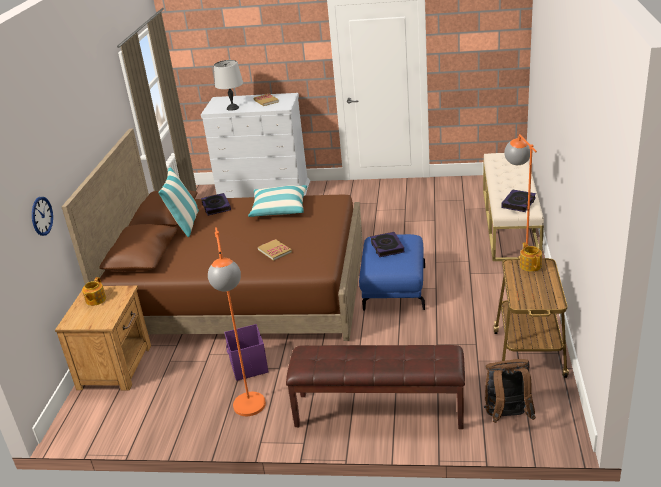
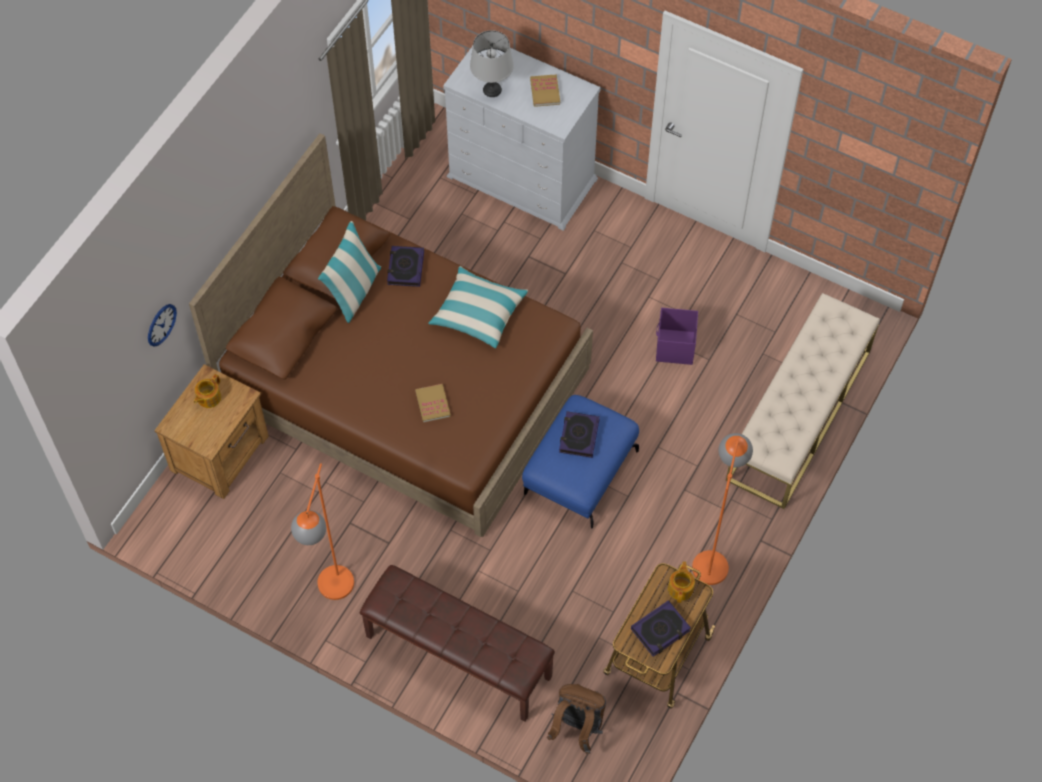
camera: 20 degrees right, 30 degrees up
(248, 367) = (358, 525): purple storage box -> purple storage box (674, 347)
(518, 203) = (781, 436): book -> book (660, 630)

